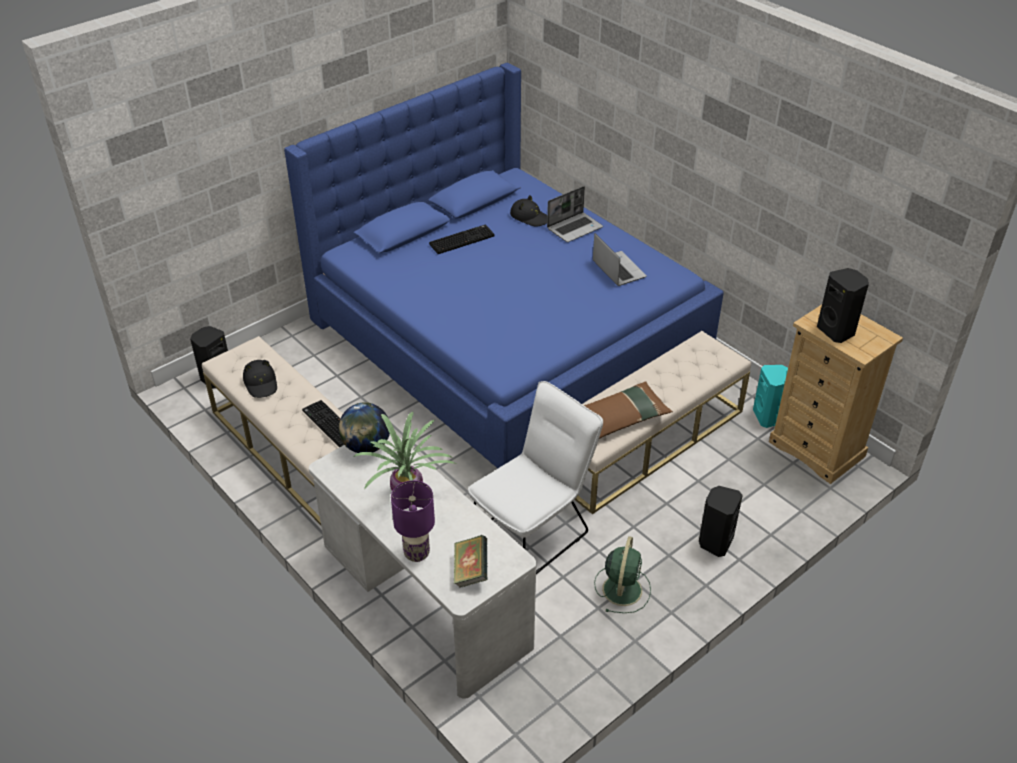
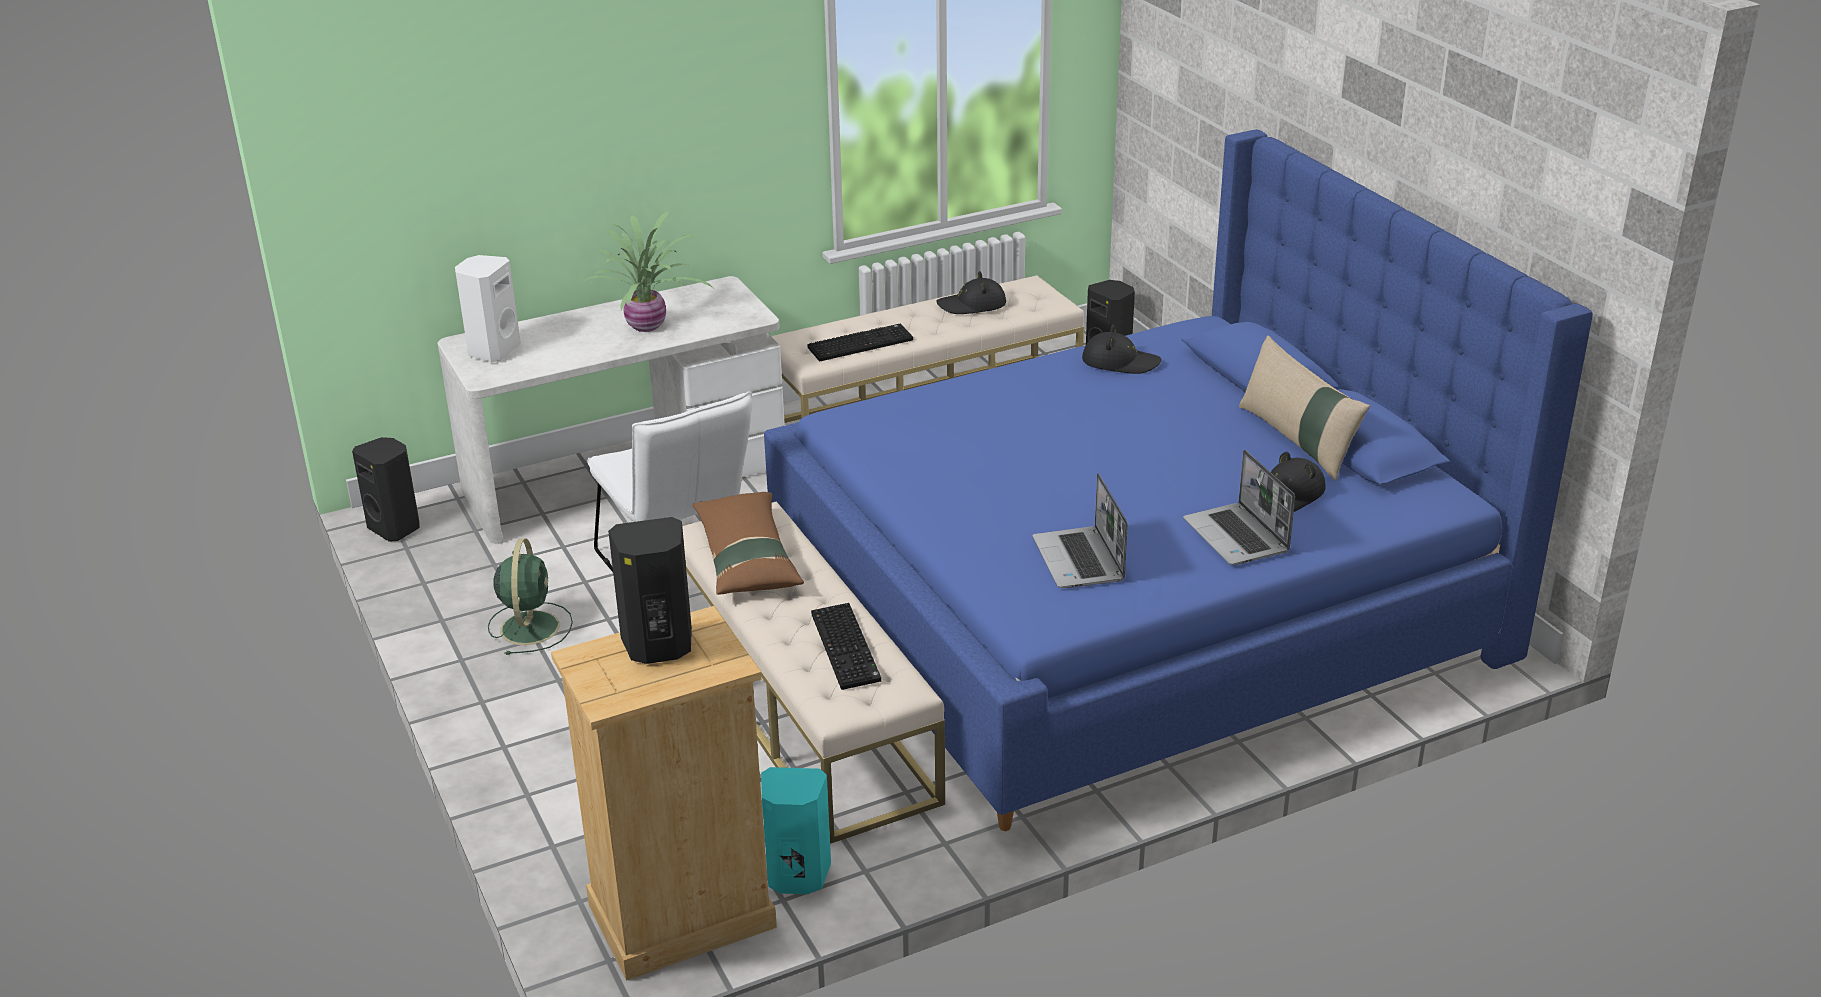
camera: 105 degrees right, 10 degrees down
(366, 446) = (743, 308): globe -> none
(400, 278) = (1120, 362): none -> black hat
(416, 554) = (545, 324): purple table lamp -> none
(462, 239) = (1222, 422): keyboard -> keyboard (848, 648)
(470, 571) = (492, 351): book -> white speaker
(474, 217) = (1298, 440): none -> beige pillow
(618, 269) = (1080, 560): laptop -> laptop turned 90 degrees clockwise
(622, 588) = (530, 626): green fan -> green fan turned 120 degrees counterclockwise
(715, 542) = (552, 730): black speaker -> black speaker (396, 528)

